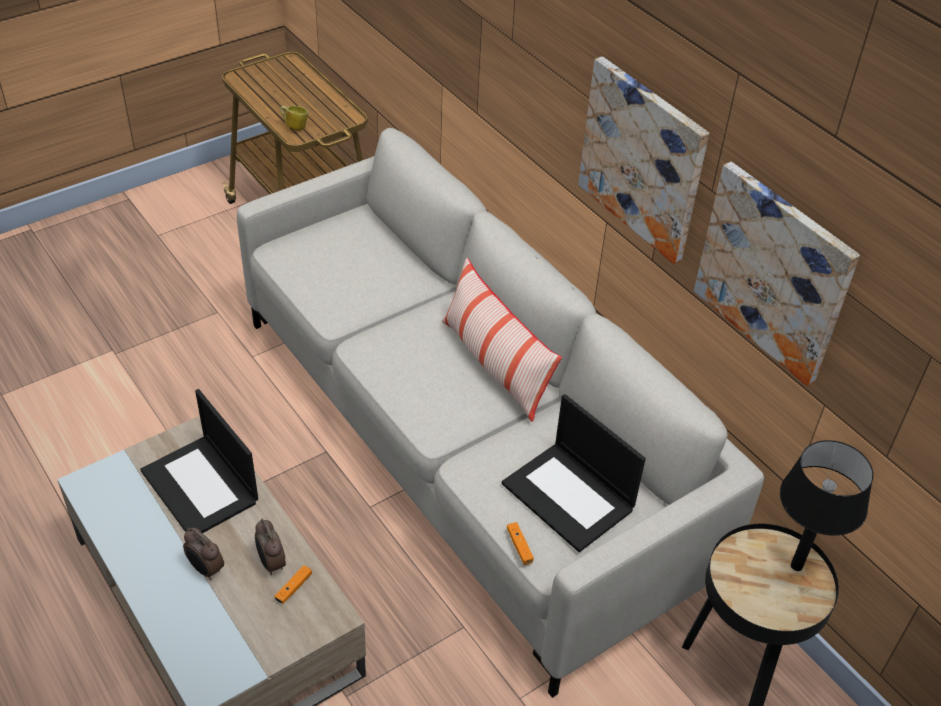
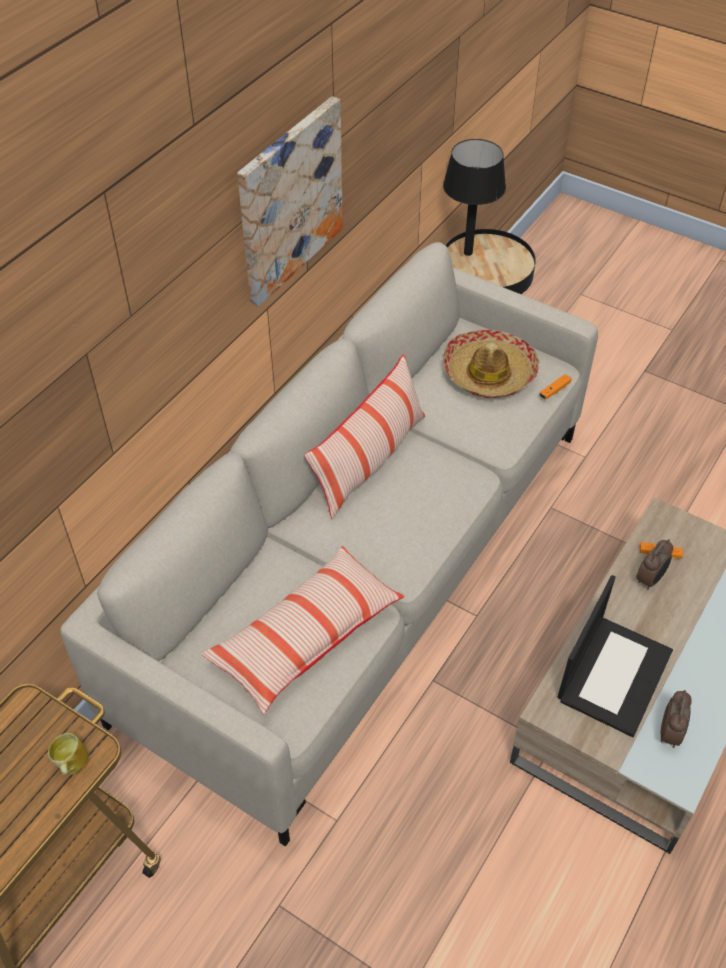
camera: 110 degrees left, 5 degrees up
(206, 570) = (690, 624): alarm clock -> alarm clock (670, 733)
(338, 275) = (305, 636): none -> pillow
(569, 497) = (489, 373): laptop -> hat
(774, 272) = (387, 125): picture -> none

